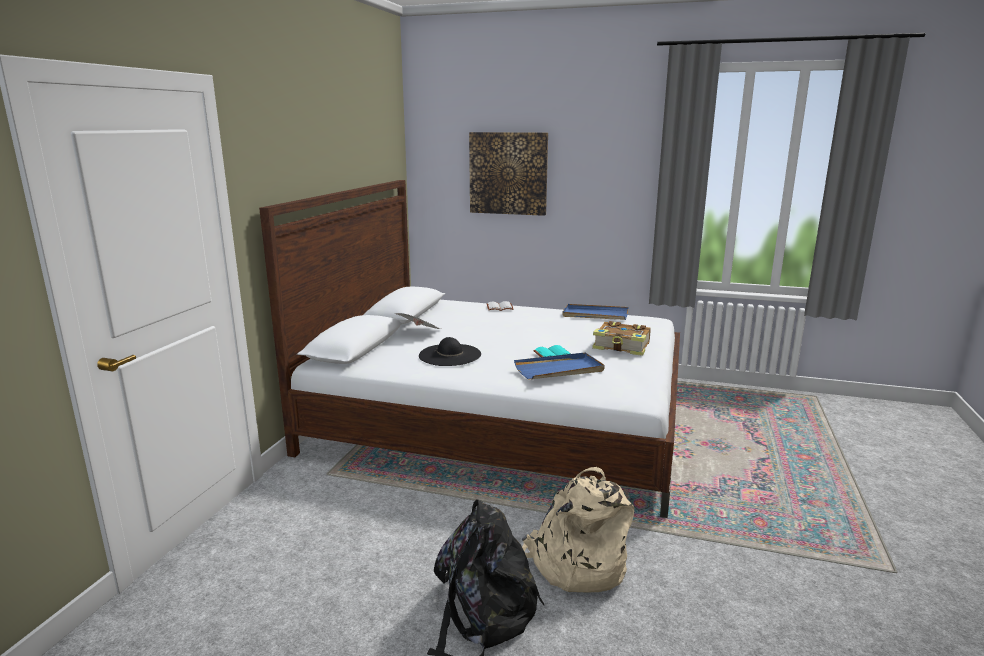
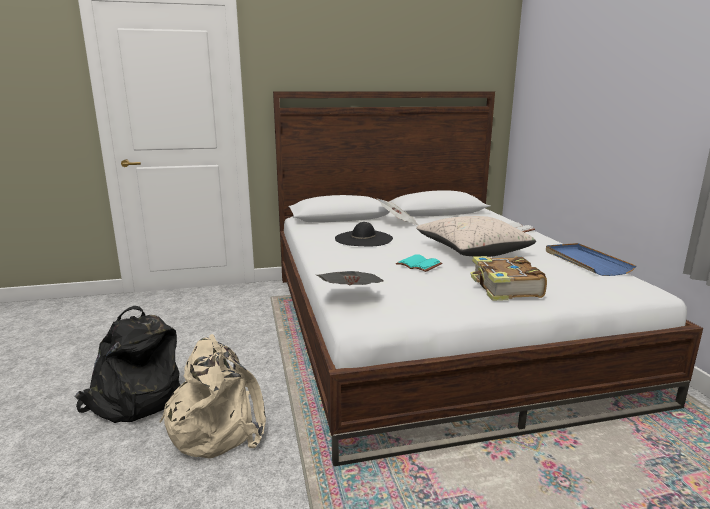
camera: 60 degrees right, 0 degrees up
(508, 173) = (580, 83): picture -> none
(534, 332) = (472, 251): none -> beige pillow
(559, 369) = (381, 273): blue tray -> none
(598, 390) = (351, 296): none -> newspaper

